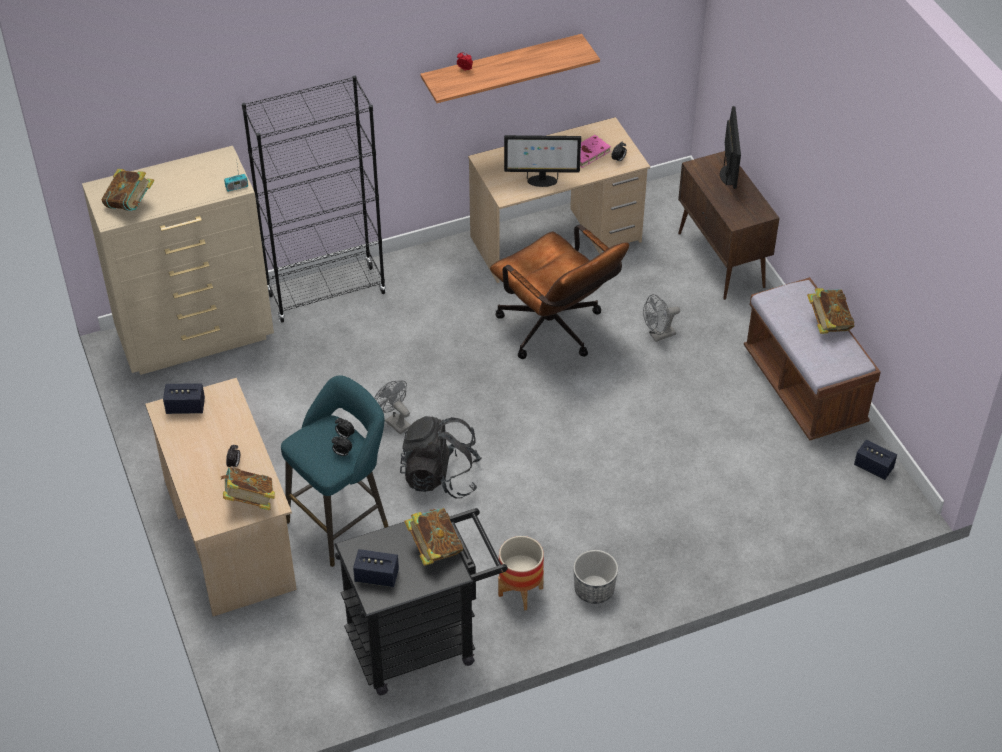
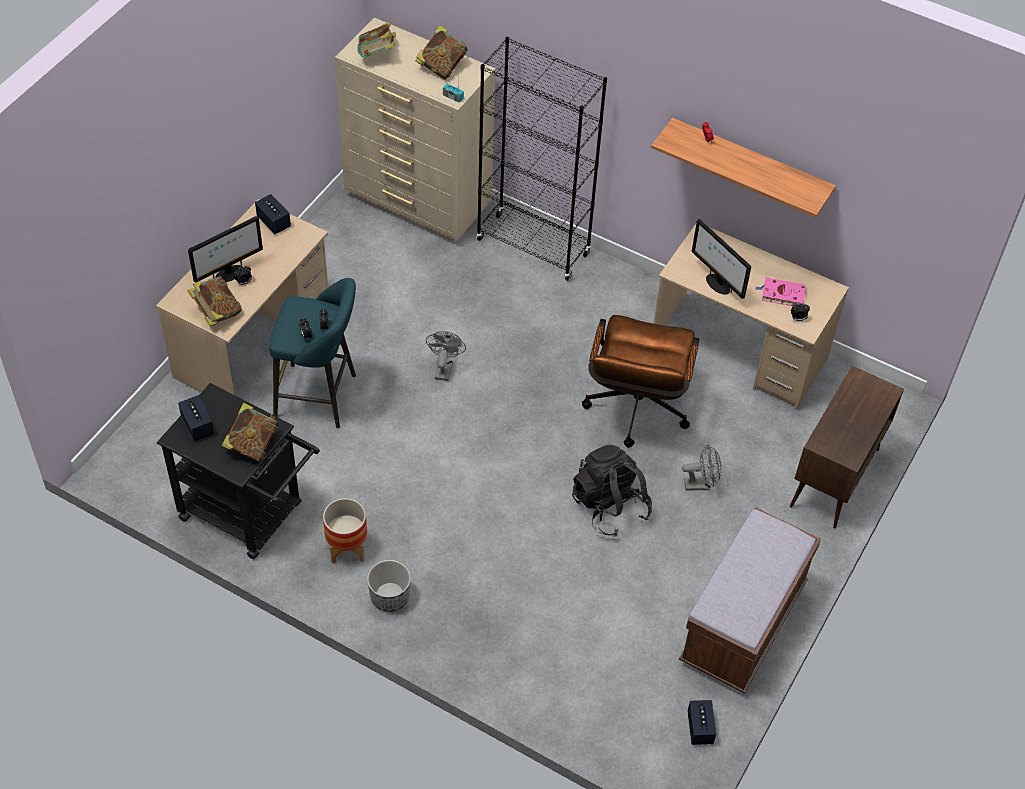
camera: 50 degrees right, 5 degrees up
(440, 477) = (415, 430): black backpack -> black backpack (609, 506)
(658, 335) = (701, 484): grey fan -> grey fan turned 150 degrees clockwise
(728, 175) = (871, 407): monitor -> monitor (229, 274)
(828, 323) = (772, 582): book -> book (441, 66)

